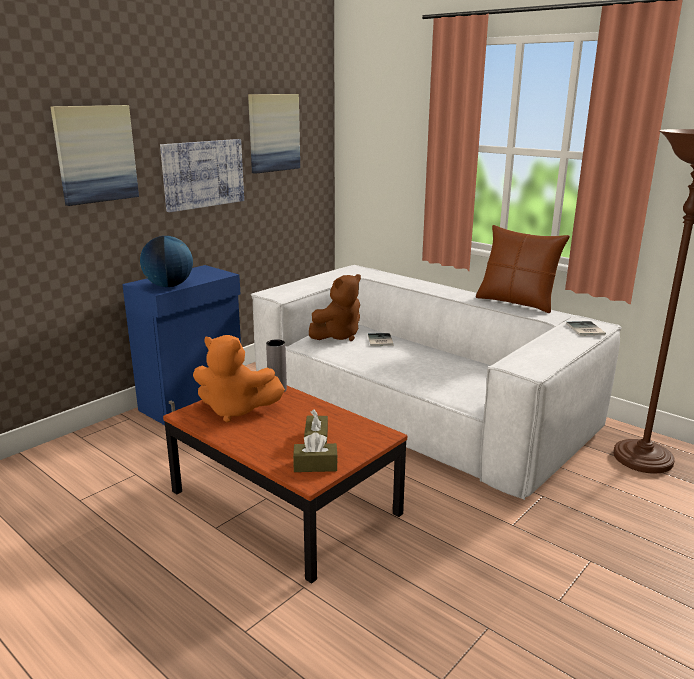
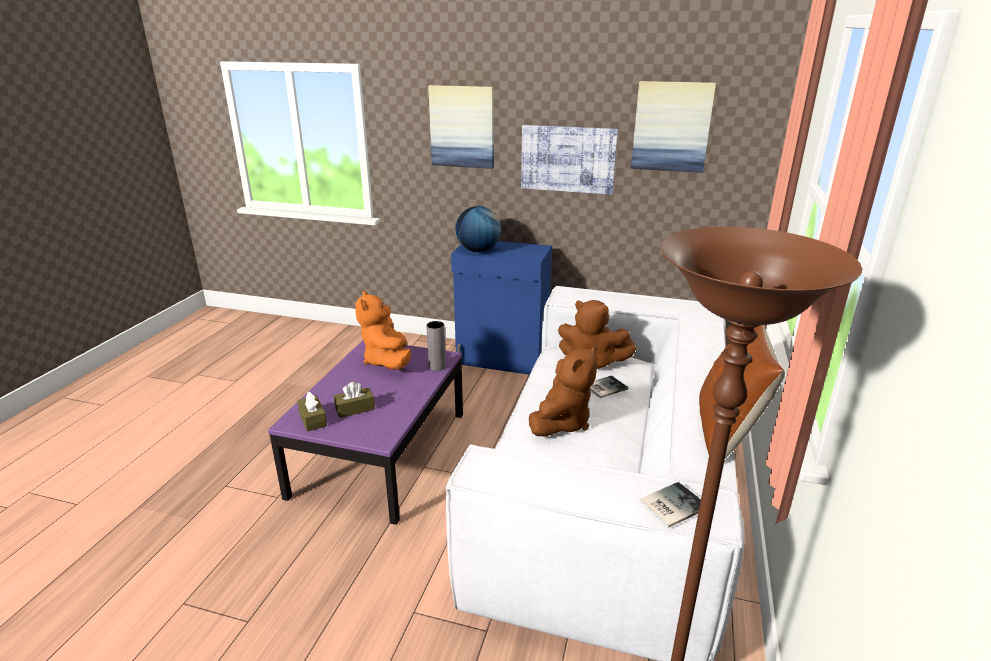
camera: 65 degrees right, 5 degrees up
(285, 502) = (381, 453): brown coffee table -> purple coffee table
(414, 365) = (562, 422): none -> brown plush toy

